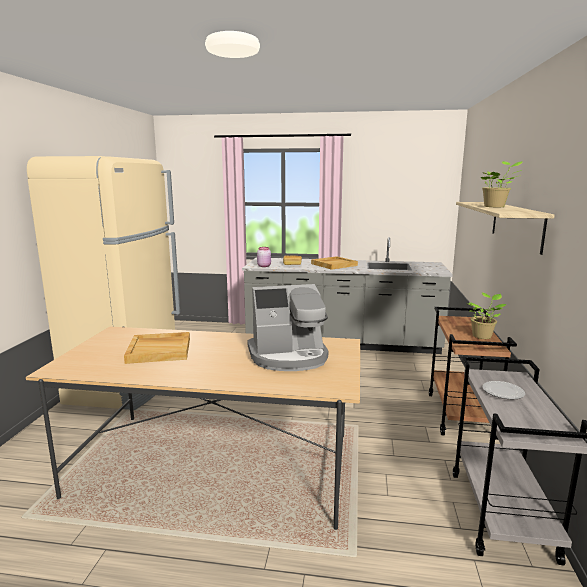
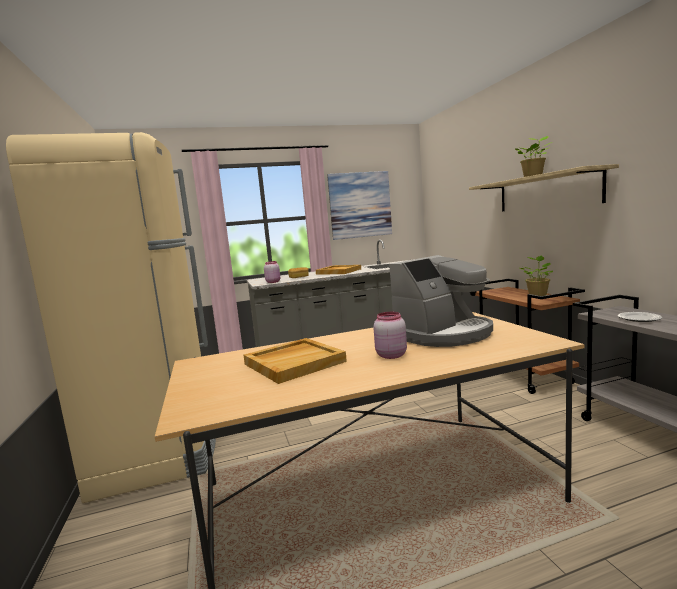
camera: 25 degrees left, 5 degrees down
(219, 363) = (390, 355): none -> pink jar
(382, 197) = (360, 205): none -> picture

